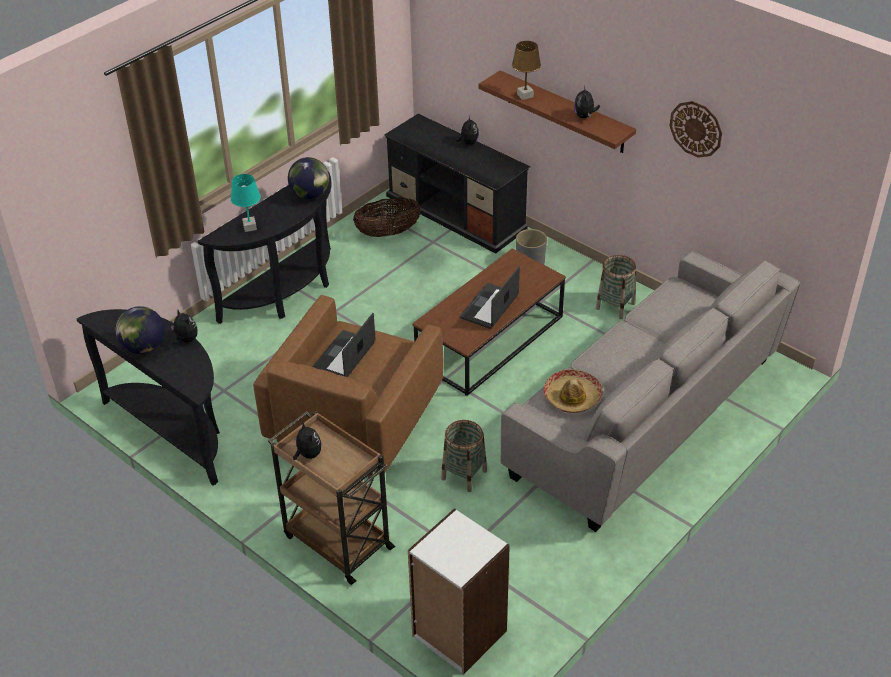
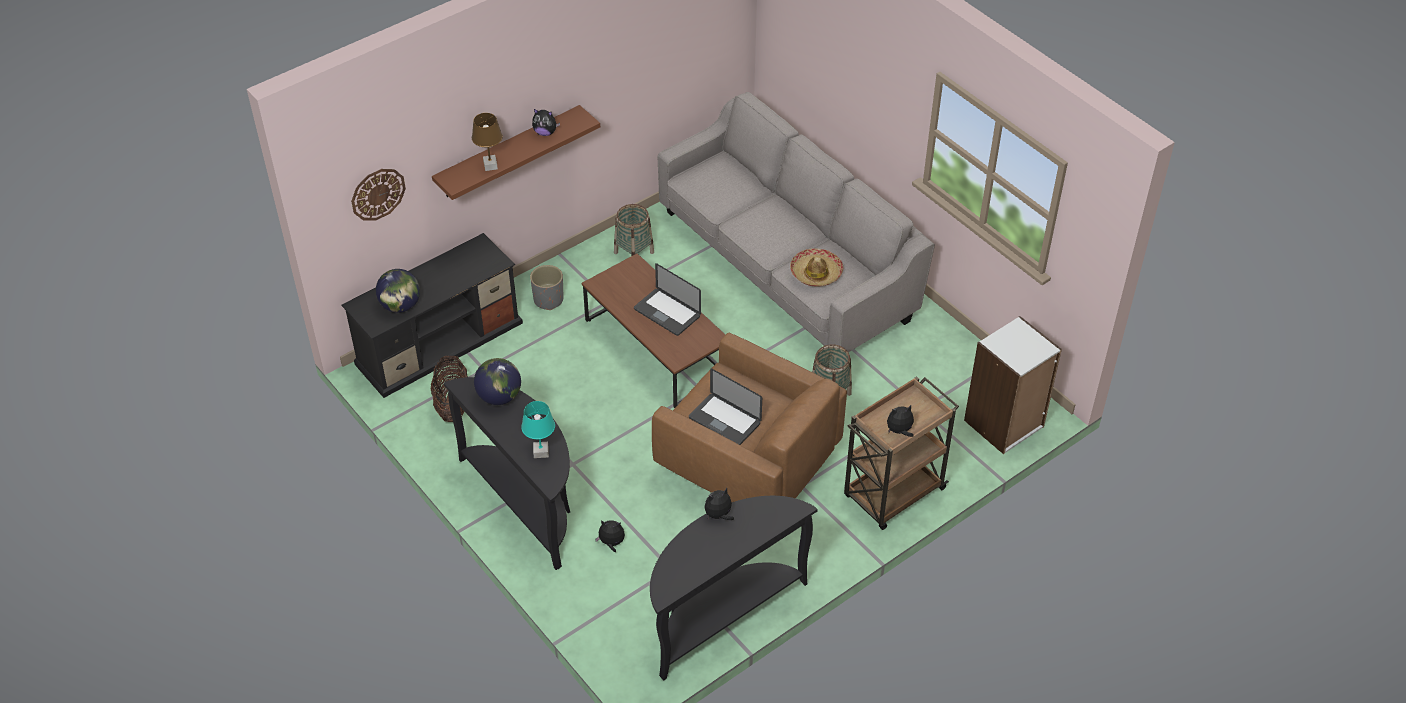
camera: 80 degrees left, 5 degrees up
(143, 347) = (722, 551): globe -> globe (400, 306)
(468, 143) = (420, 272): plush toy -> plush toy (611, 543)
(696, 129) = (631, 57): wall clock -> wall clock (378, 194)

